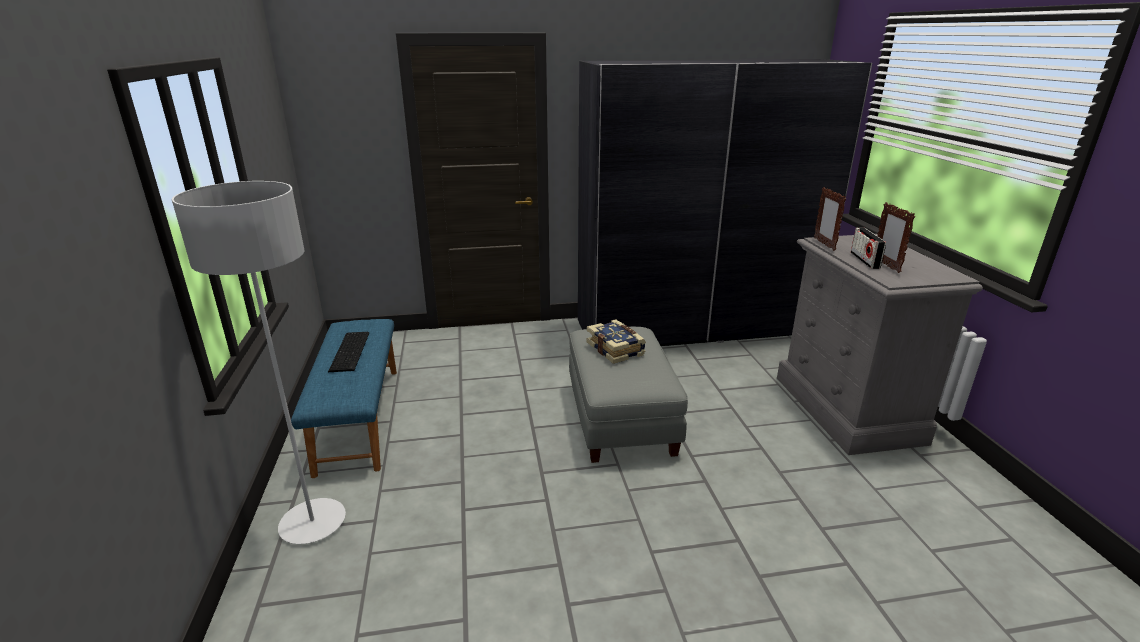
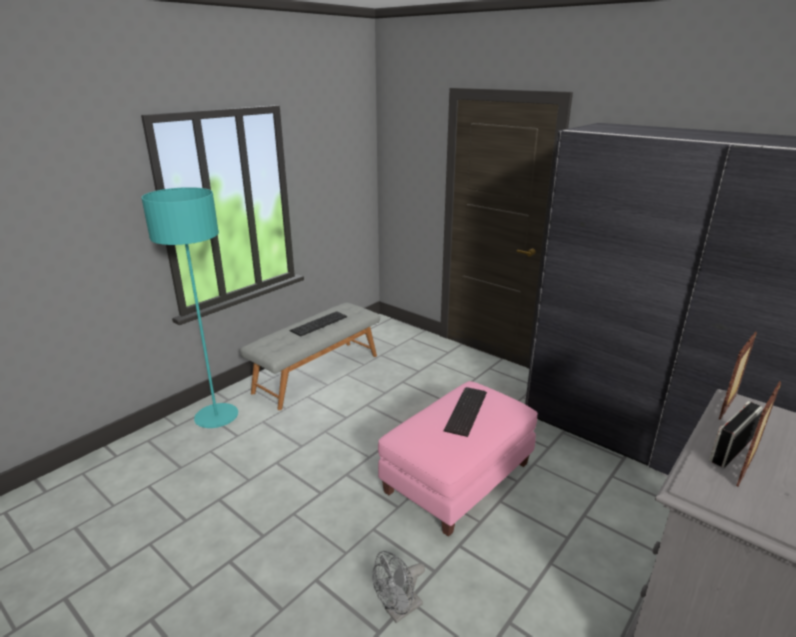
camera: 50 degrees right, 0 degrees up
(313, 523) = (216, 417): grey floor lamp -> turquoise floor lamp
(358, 418) = (317, 373): blue bench -> grey bench
(616, 349) = (464, 411): book -> keyboard
(620, 417) = (458, 477): grey ottoman -> pink ottoman
(727, 519) = (399, 611): none -> grey fan

